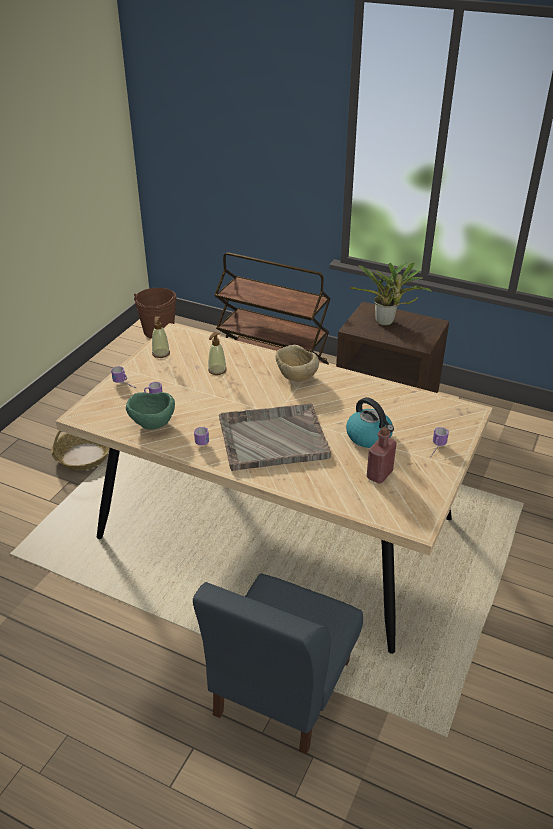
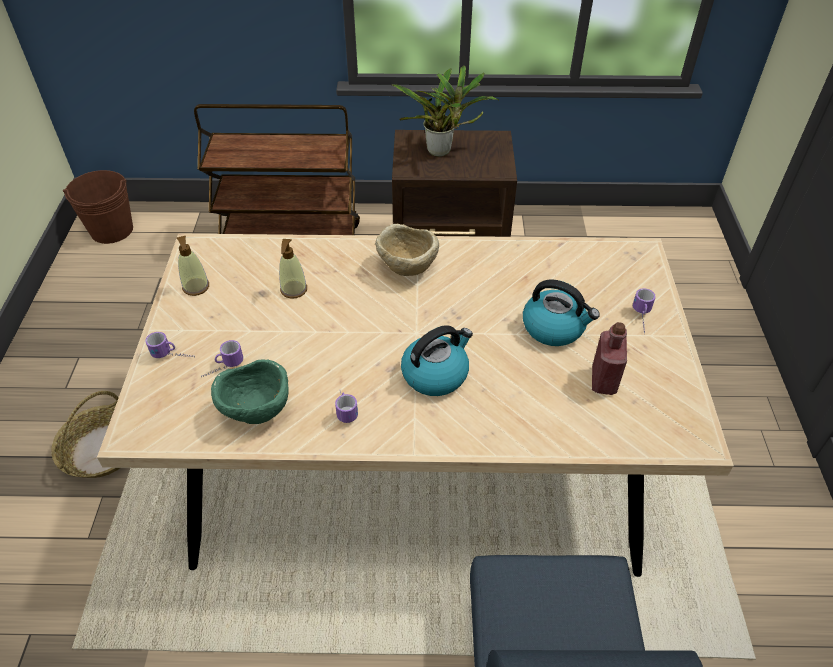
camera: 25 degrees left, 10 degrees up
(272, 438) = (435, 374): grey tray -> kettle

